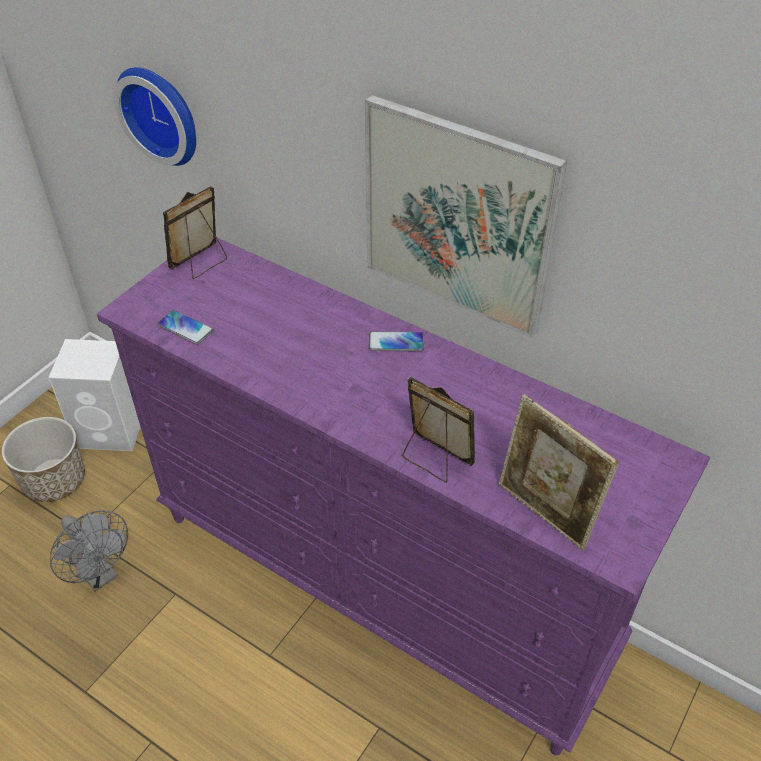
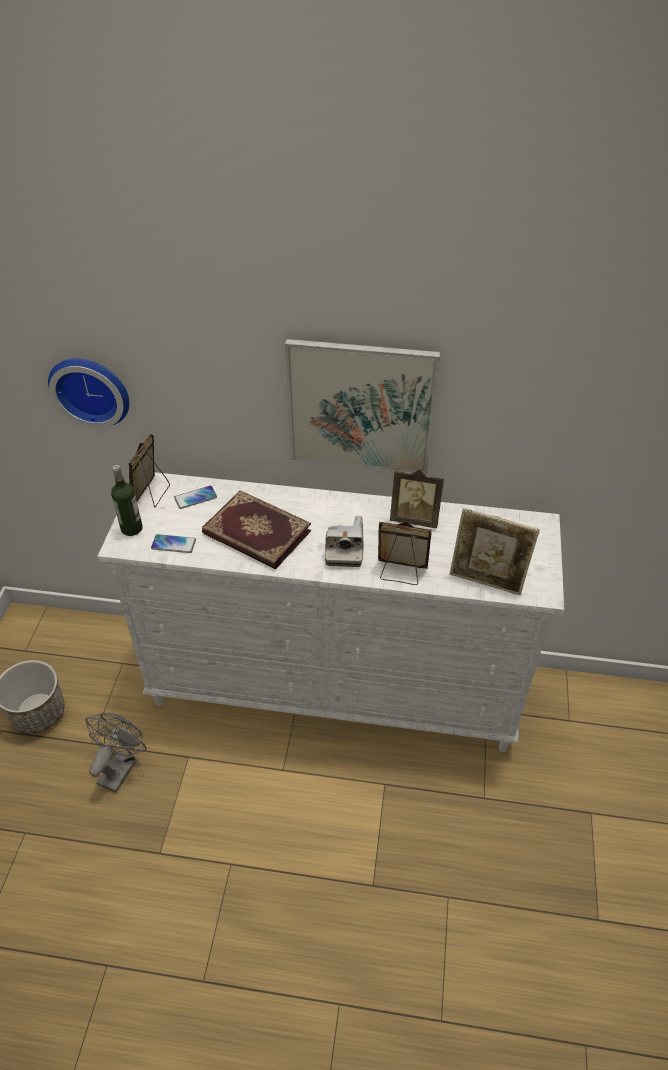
camera: 25 degrees left, 0 degrees up
(100, 574) = (120, 767): grey fan -> grey fan turned 90 degrees counterclockwise
(112, 430) = (64, 657): white speaker -> none
(153, 295) = (131, 528): none -> bottle
(286, 347) = (256, 533): none -> book
(381, 403) = (344, 549): none -> camera
(382, 583) = (335, 689): purple dresser -> white dresser
(396, 342) = (328, 506): phone -> phone (195, 498)
(498, 394) = (415, 518): none -> picture frame

